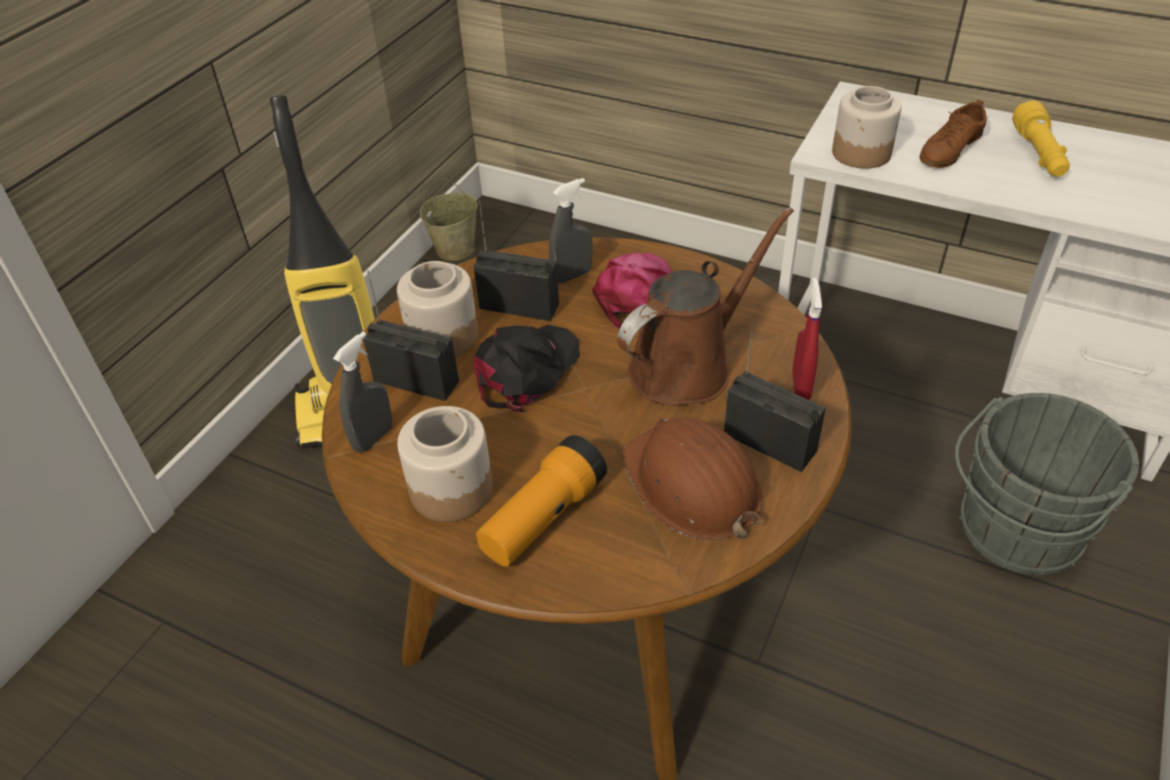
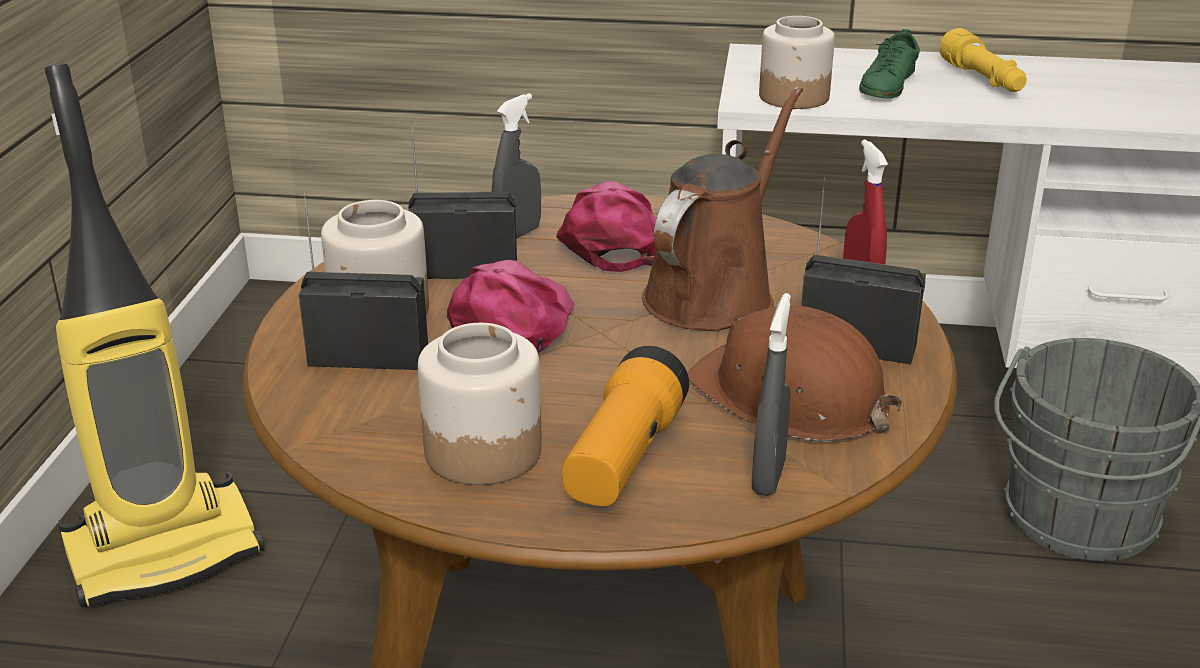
camera: 20 degrees left, 15 degrees down
(373, 438) = (341, 420): grey spray bottle -> grey spray bottle (768, 477)
(455, 248) = (235, 341): beige bucket -> none
(526, 371) = (513, 327): black cap -> pink cap
(950, 149) = (887, 84): brown shoe -> green shoe

